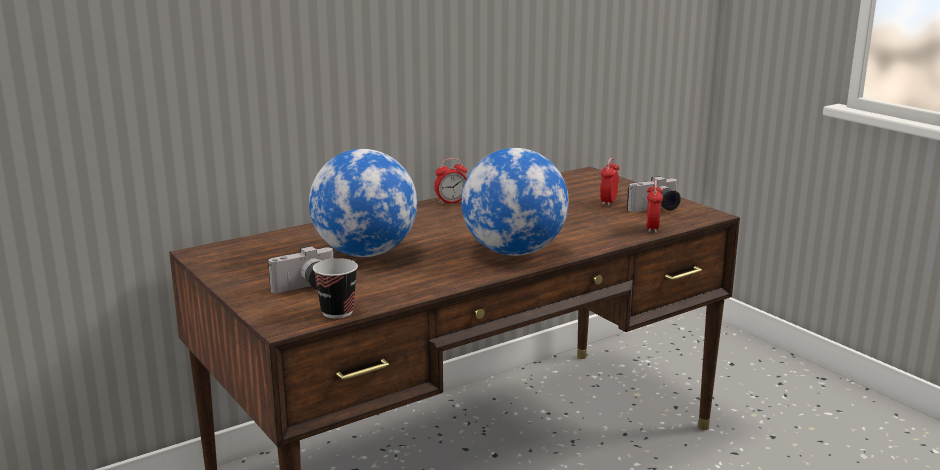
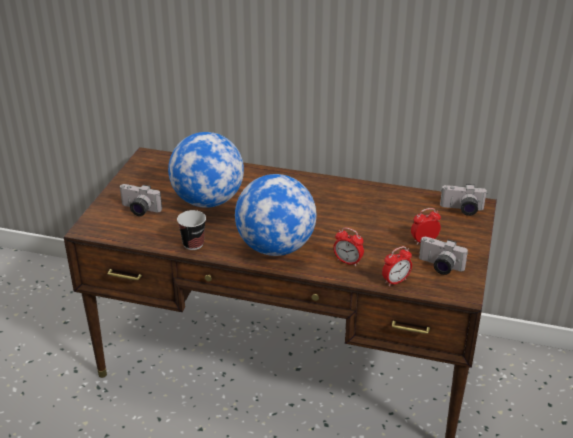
camera: 50 degrees right, 15 degrees up
(337, 312) = (119, 235): cup -> cup (193, 244)
(451, 202) = (332, 185): alarm clock -> alarm clock (348, 262)
(585, 179) = (462, 210): none -> camera

